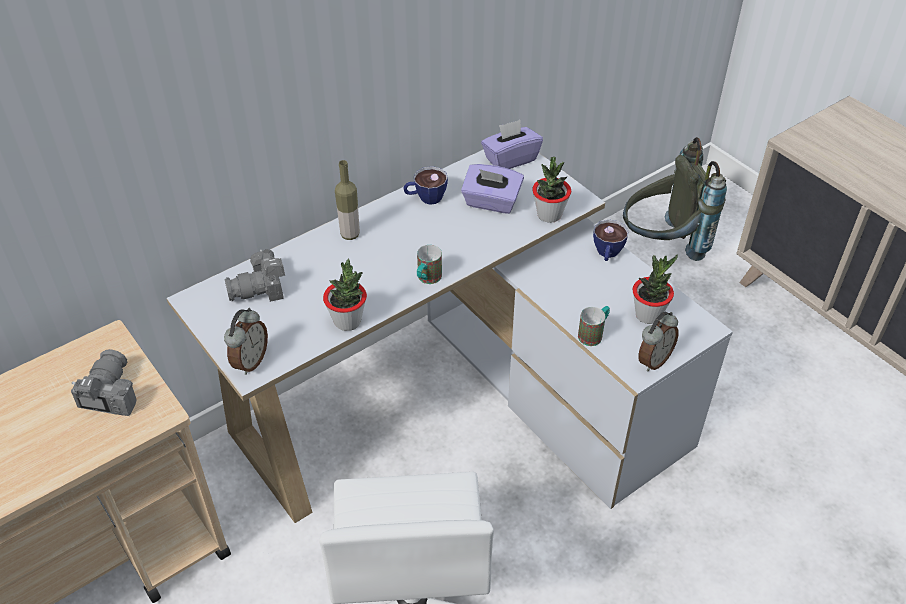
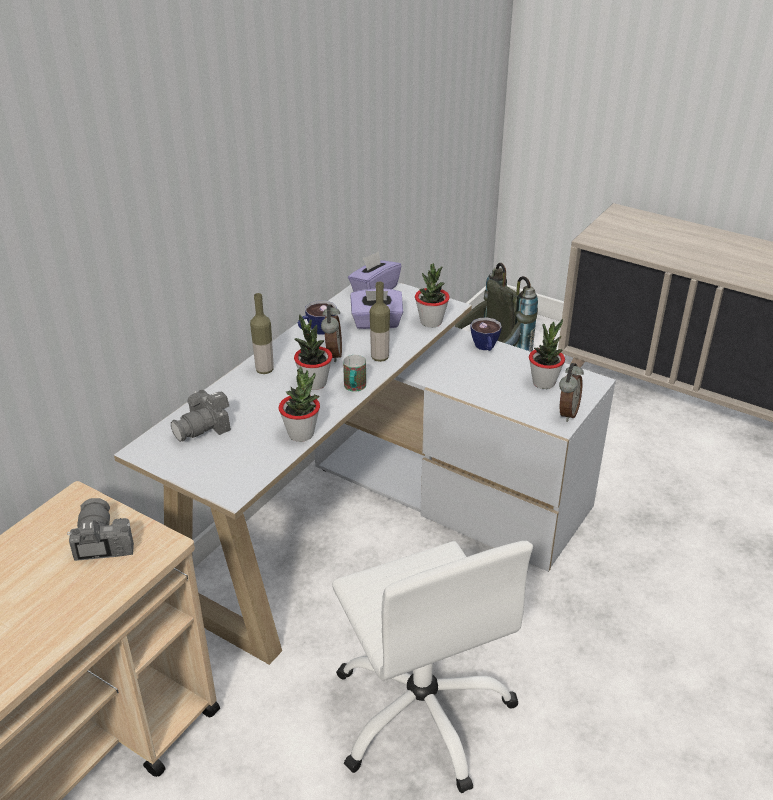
camera: 20 degrees left, 10 degrees down
(250, 361) = (226, 485): alarm clock -> alarm clock (332, 355)
(390, 263) = (314, 383): none -> potted plant
(472, 248) = (380, 357): none -> bottle
(593, 334) = (508, 405): mug -> none

